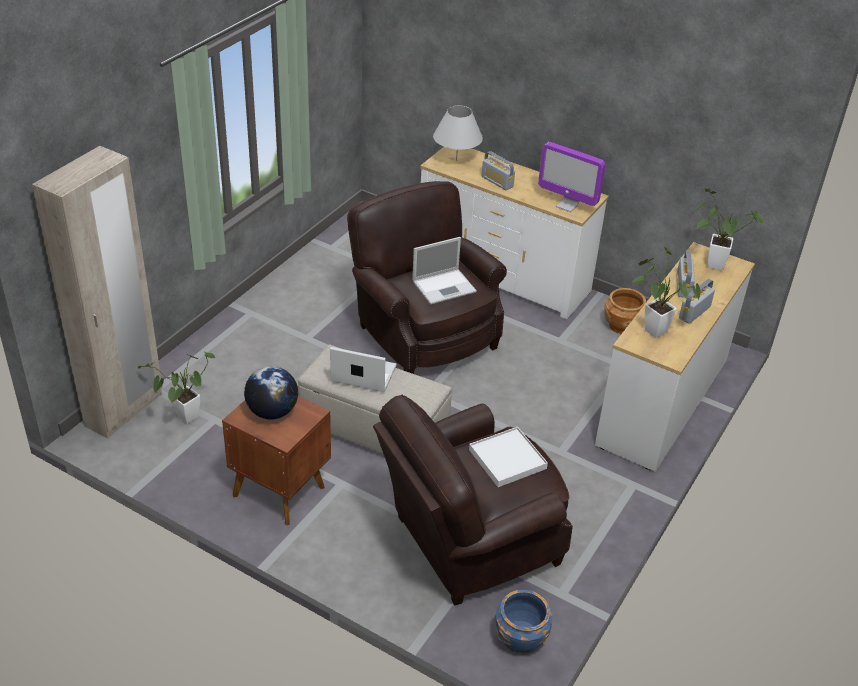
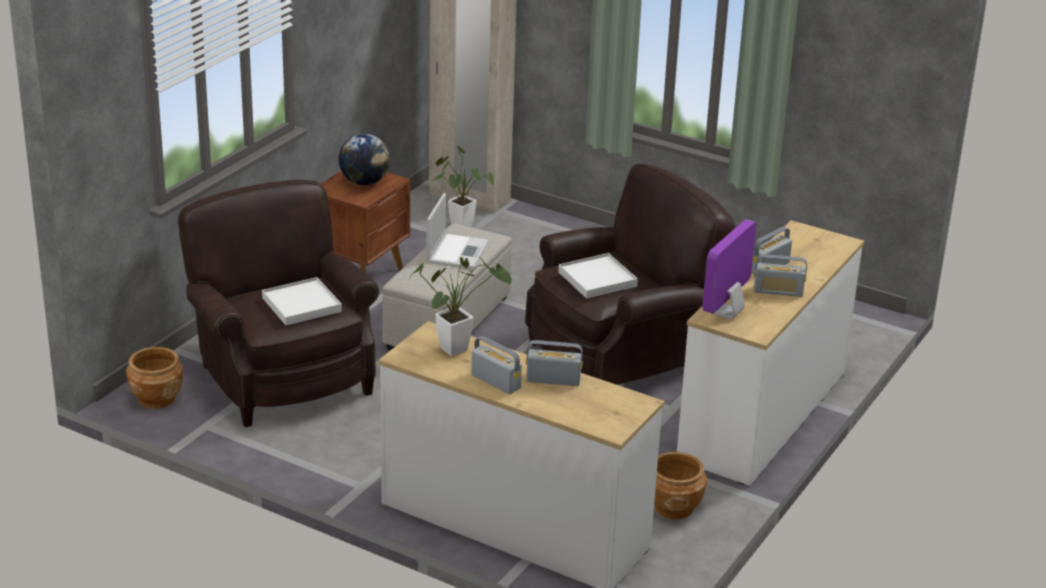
camera: 90 degrees right, 10 degrees down
(445, 286) = (597, 279): laptop -> white tray
(456, 160) = (812, 242): white table lamp -> none
(520, 638) = (156, 398): blue planter -> brown planter
(532, 182) = (778, 291): none -> radio
(710, 264) = (609, 407): potted plant -> none

